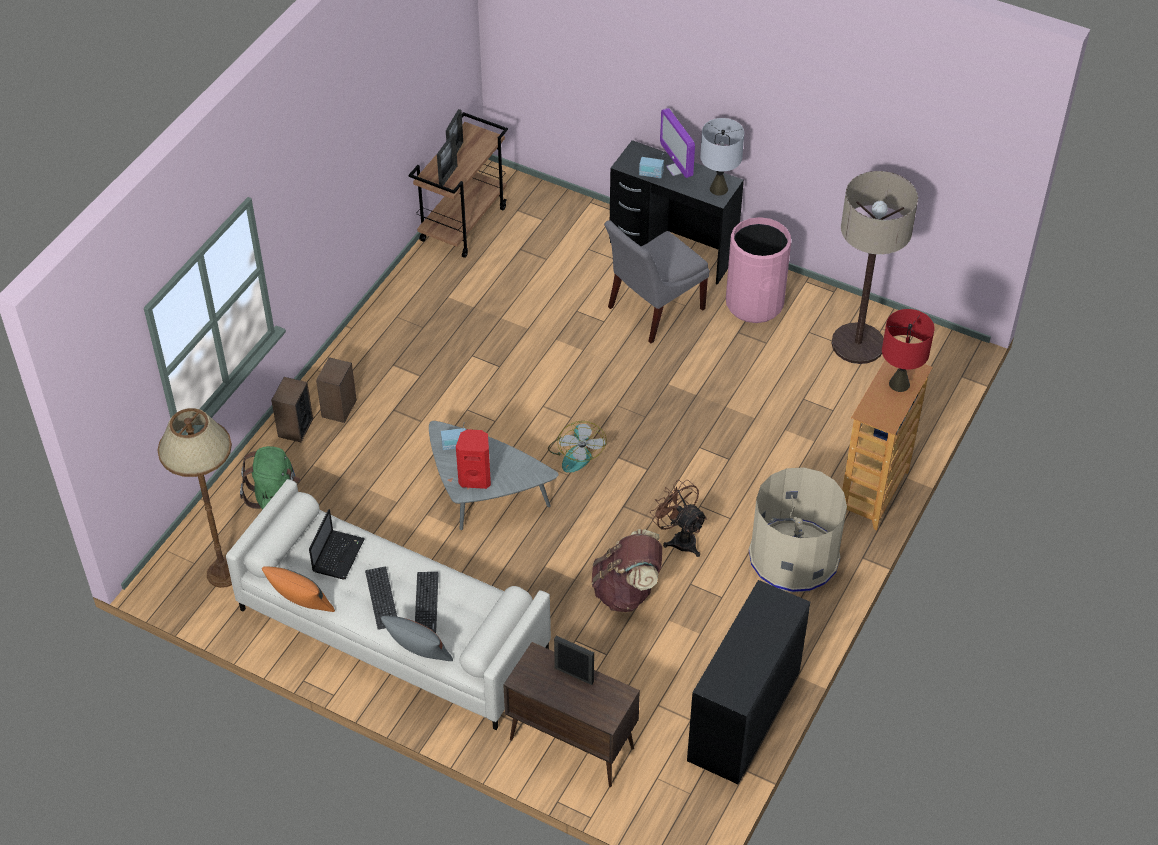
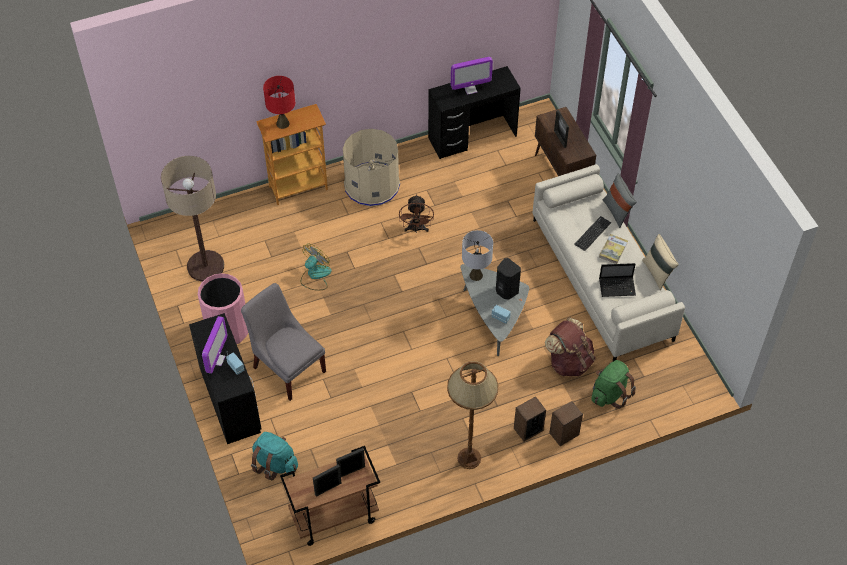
camera: 140 degrees left, 5 degrees up
(223, 573) = (670, 368): brown floor lamp -> brown floor lamp (469, 458)
(301, 607) = (657, 273): orange pillow -> beige pillow
(338, 554) = (618, 287): laptop -> laptop turned 150 degrees counterclockwise
(382, 598) = (613, 250): keyboard -> book
(475, 478) = (506, 291): red speaker -> black speaker
(566, 228) = (275, 464): none -> turquoise backpack
(576, 453) = (422, 308): fan -> fan (315, 275)
(627, 591) = (468, 221): brown backpack -> brown backpack (569, 361)
(652, 309) = (287, 366): grey chair -> grey chair turned 135 degrees counterclockwise
(719, 189) = (210, 327): grey table lamp -> grey table lamp (475, 275)
(756, 640) = (470, 89): none -> monitor

